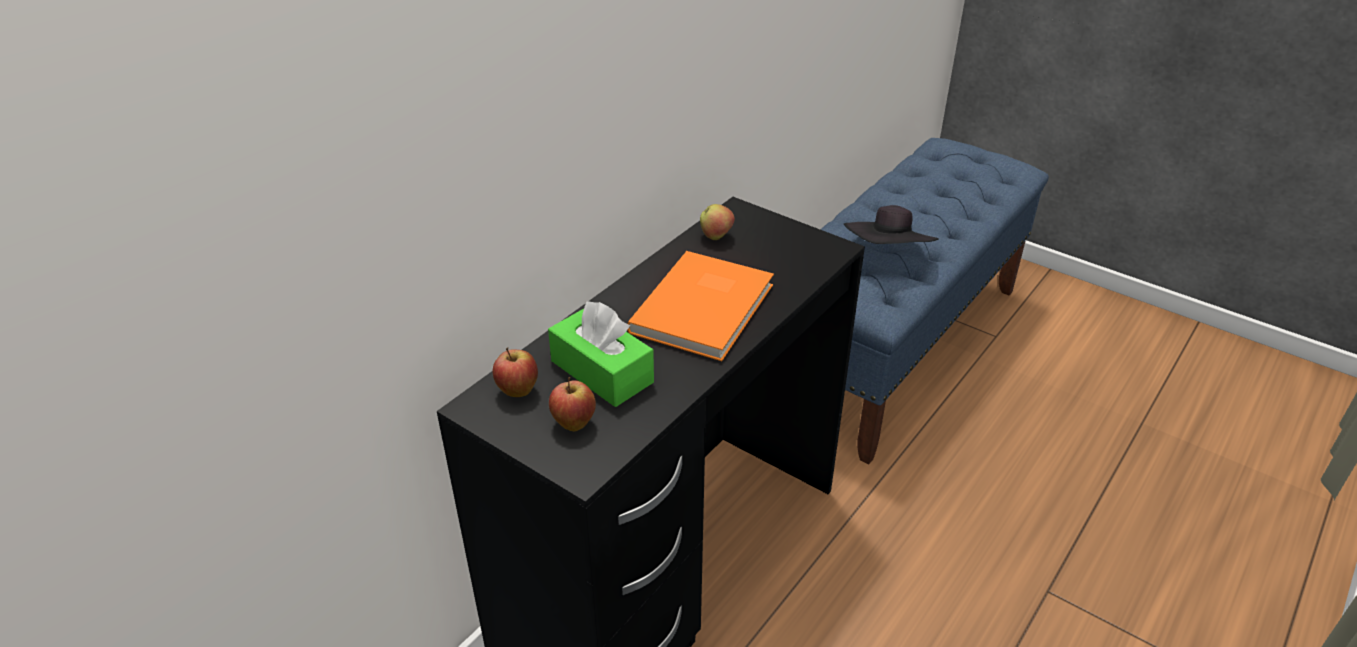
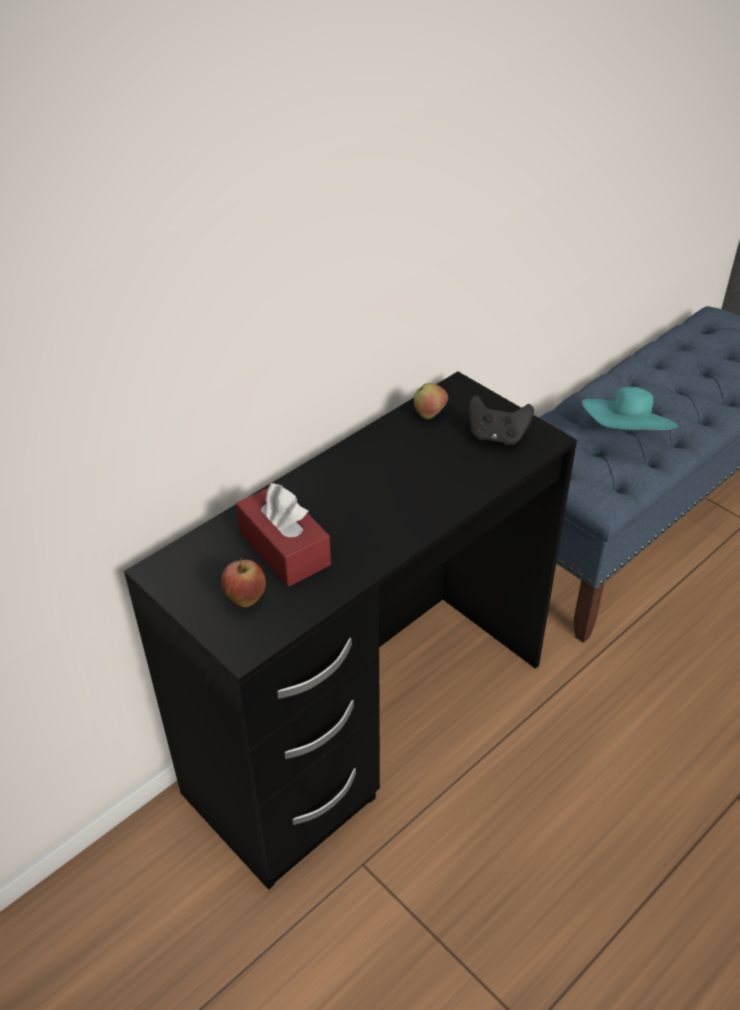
camera: 10 degrees right, 5 degrees up
(517, 391) = (201, 560): apple -> none
(602, 371) = (284, 548): green tissue box -> red tissue box
(707, 308) = (401, 491): orange book -> none
(787, 250) = (497, 437): none -> black game controller
(888, 254) = (625, 435): black hat -> turquoise hat

